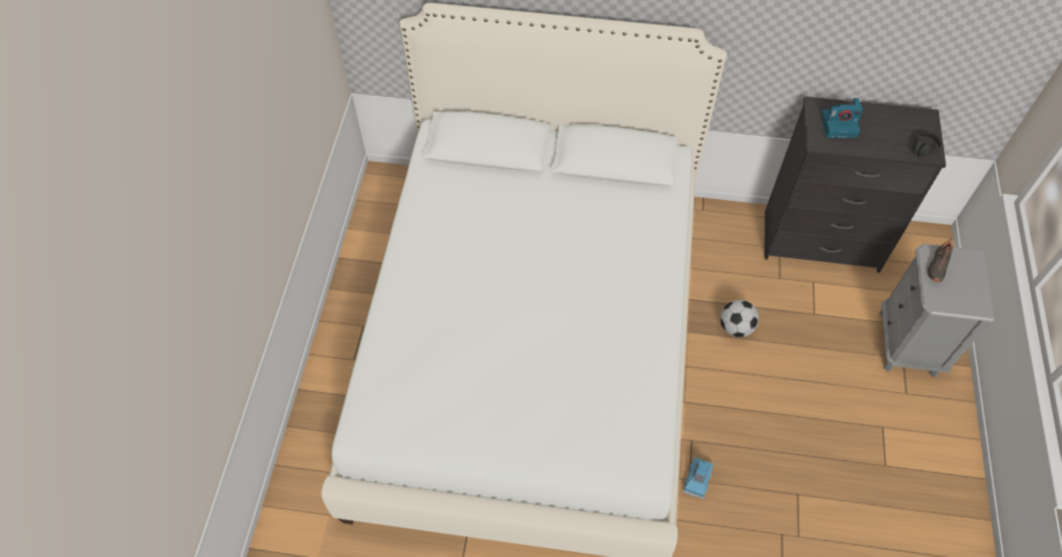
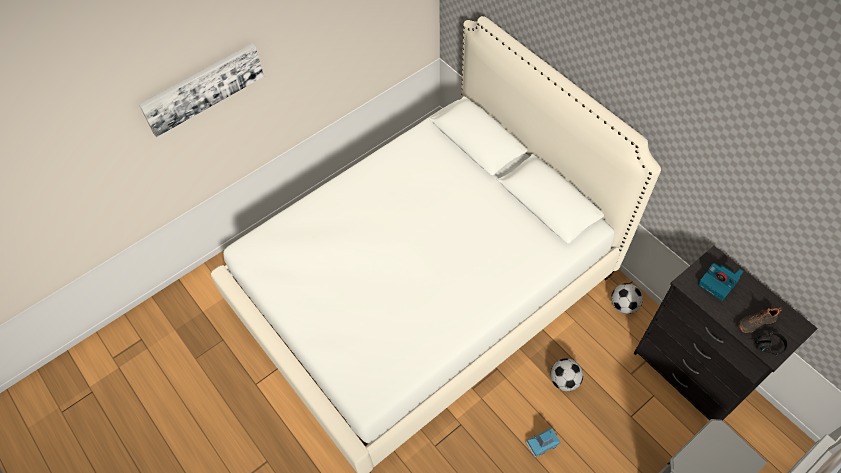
camera: 45 degrees right, 0 degrees up
(203, 265) = (203, 88): none -> picture
(697, 480) = (439, 450): blue toy car -> blue toy car (542, 443)
(717, 224) = (623, 305): none -> football
(937, 265) = (714, 442): black shoe -> black shoe (755, 321)

